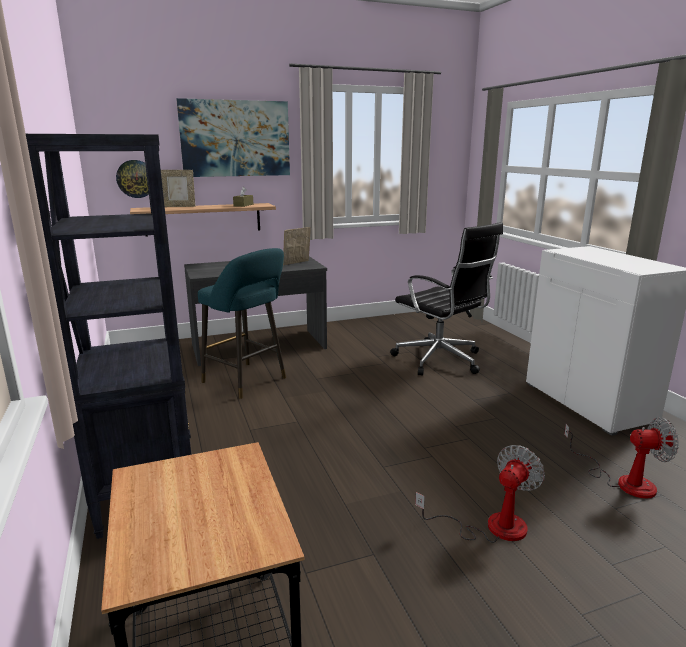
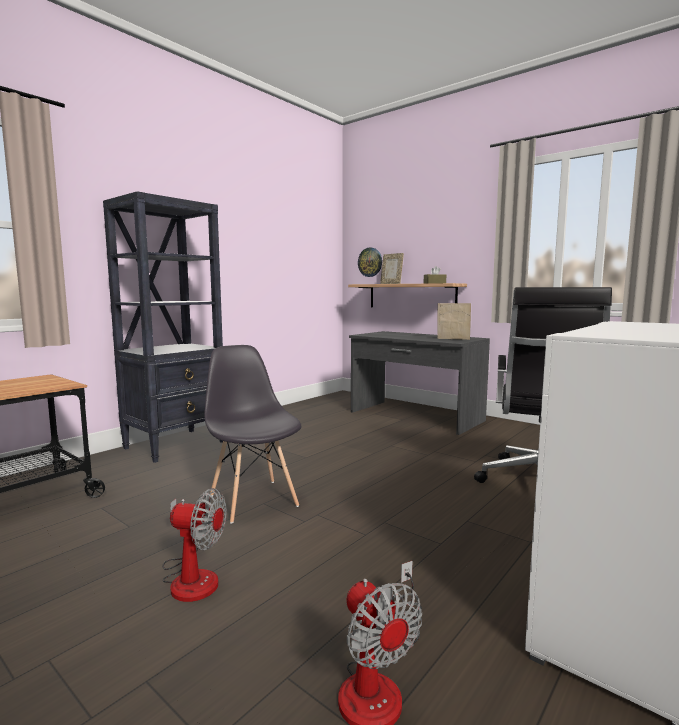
camera: 60 degrees right, 10 degrees down
(235, 138) = (443, 224): picture -> none
(247, 381) = (349, 428): turquoise stool -> none
(371, 470) = (253, 500): none -> grey chair

